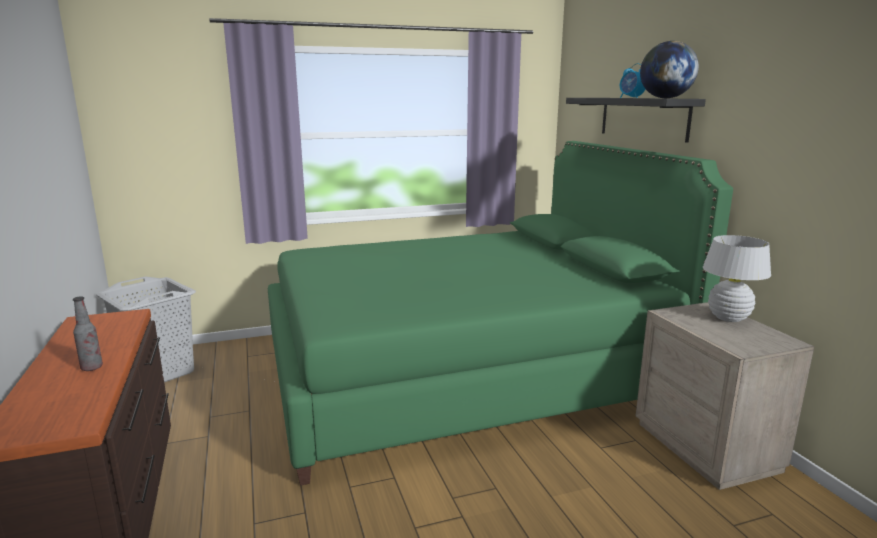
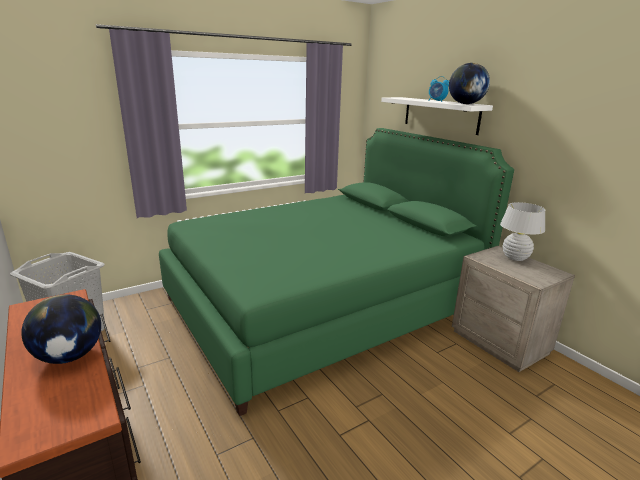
camera: 15 degrees left, 5 degrees up
(92, 368) = (70, 356): bottle -> globe
(643, 118) = (440, 115): black shelf -> white shelf

